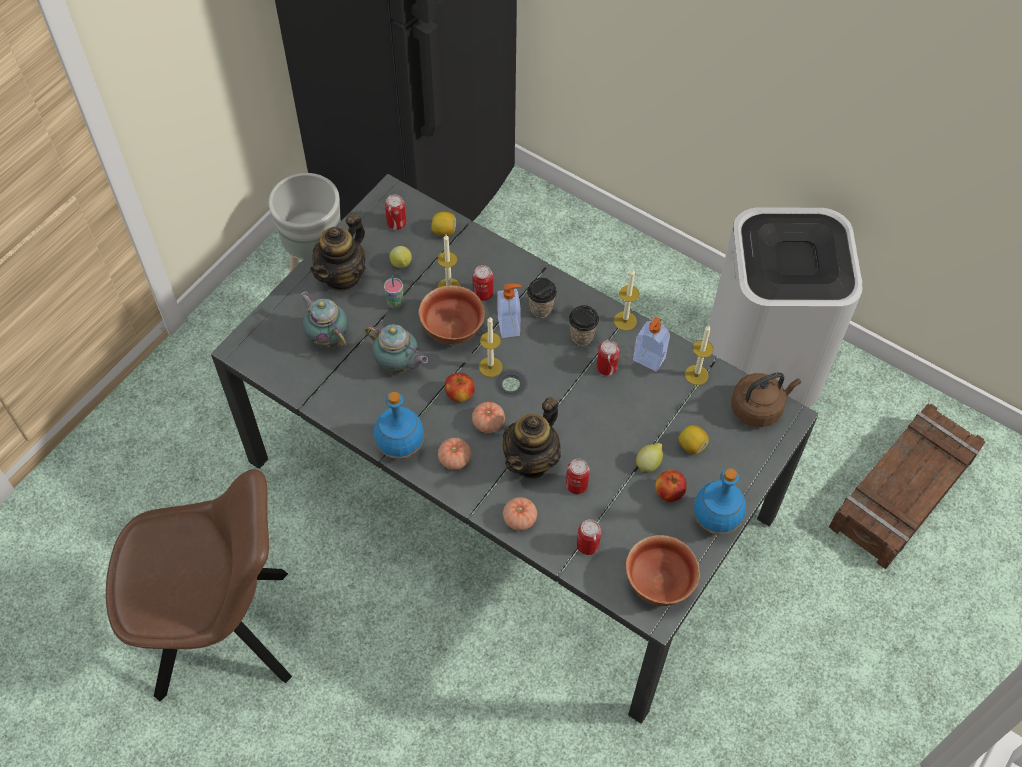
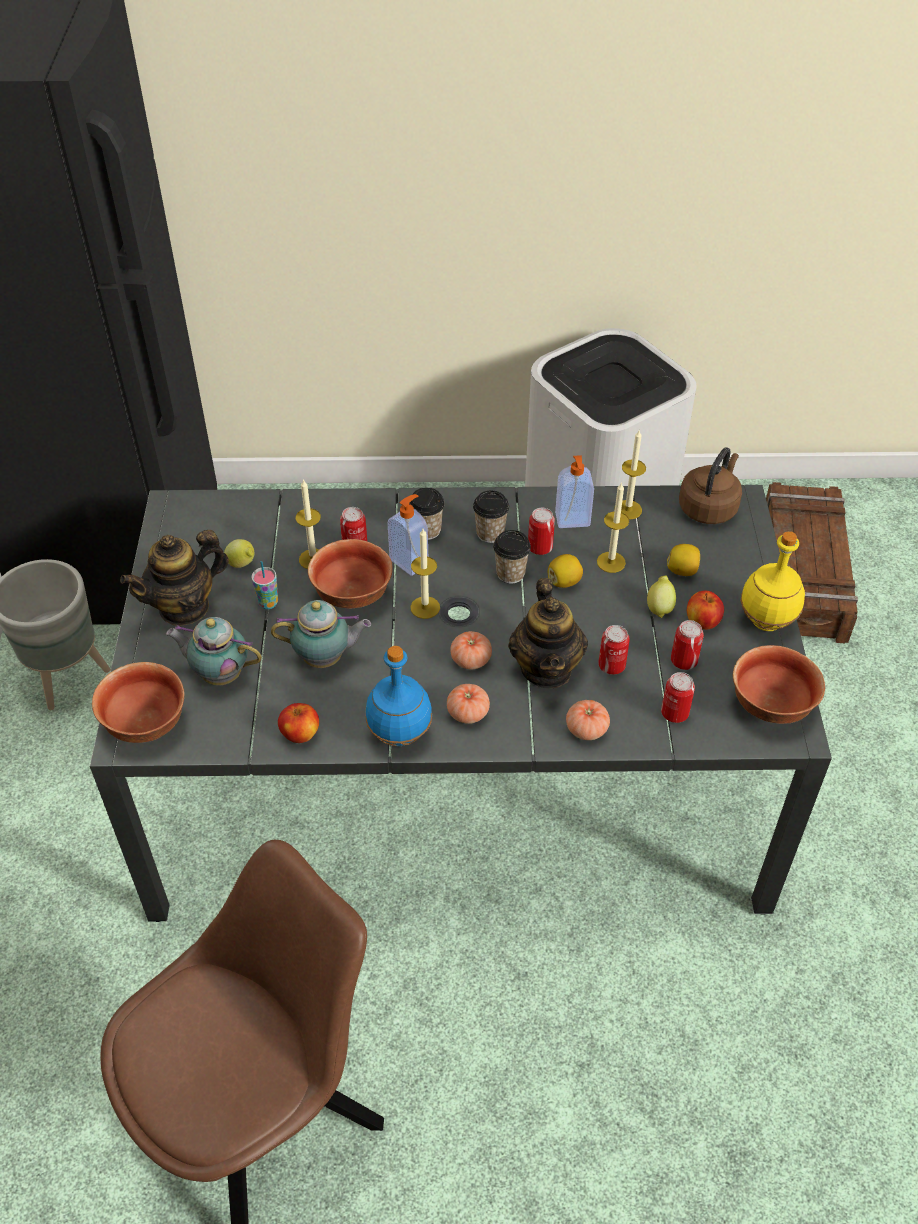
camera: 35 degrees left, 10 degrees down
(262, 344) = (147, 722): none -> bowl
(343, 276) = (184, 607): teapot -> teapot turned 60 degrees clockwise
(396, 223) = (202, 529): can -> can (684, 661)
(444, 231) = (261, 512): lemon -> lemon (564, 581)
(460, 395) = (417, 650): apple -> apple (300, 734)
(569, 375) = (510, 573): none -> cup
(625, 321) = (518, 499): candle -> candle (611, 562)
(714, 520) = (765, 622): blue bottle -> yellow bottle

